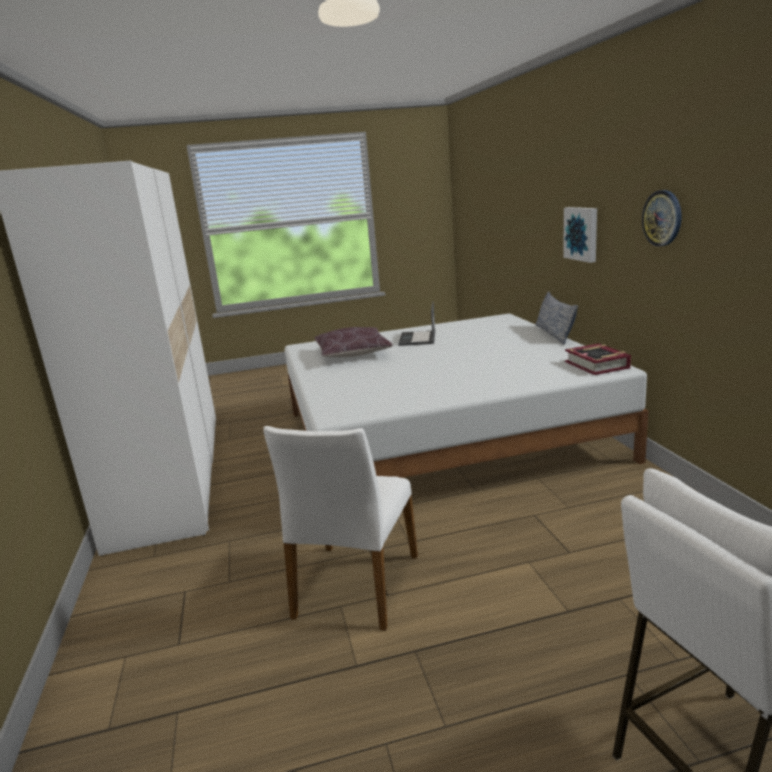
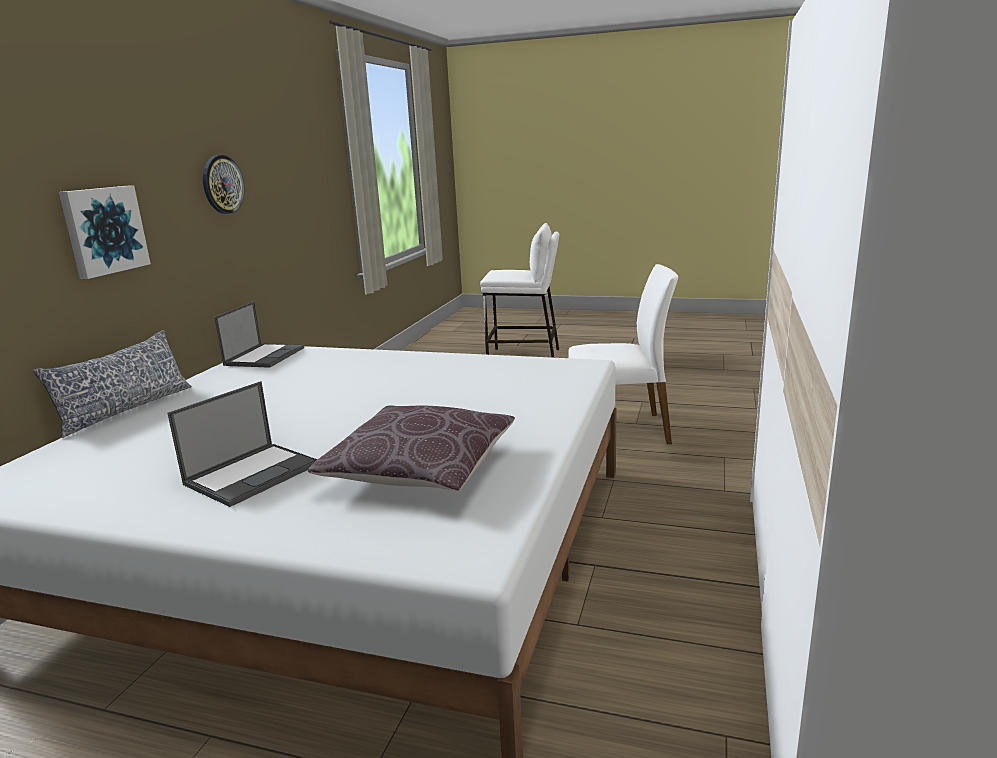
camera: 150 degrees left, 0 degrees up
(355, 586) = (618, 430): white chair -> white chair turned 45 degrees clockwise
(597, 365) = (265, 356): book -> laptop

